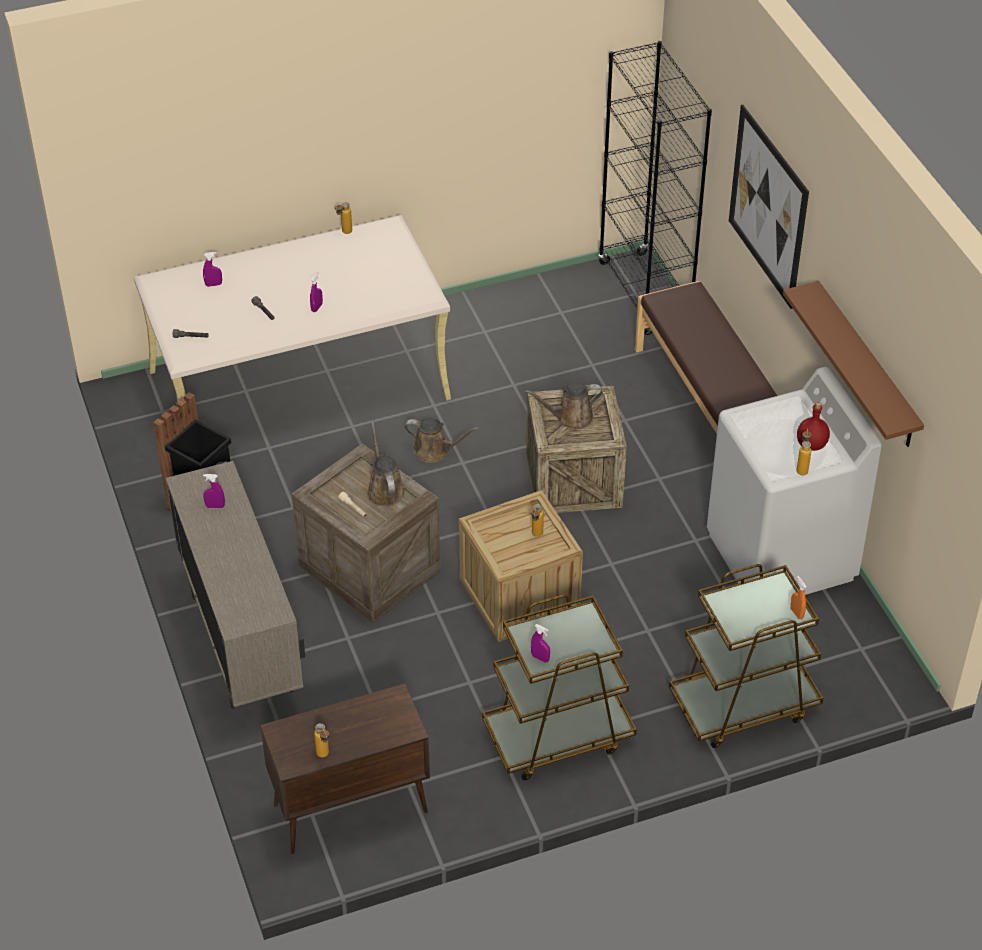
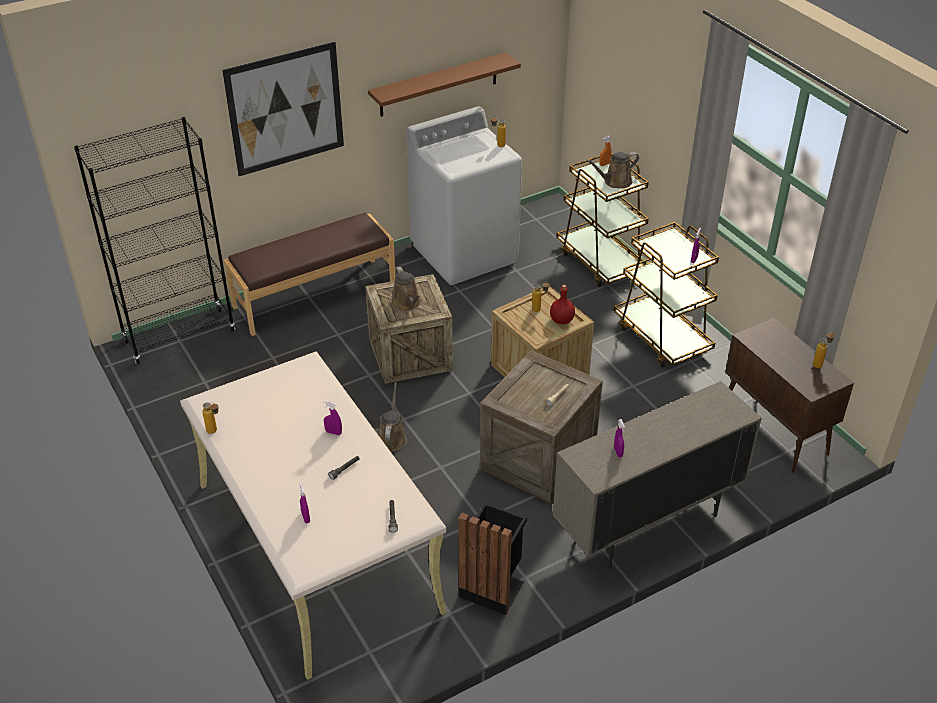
camera: 100 degrees left, 5 degrees down
(384, 489) = (531, 380): brown watering can -> brown watering can (615, 182)
(812, 445) = (473, 142): red bottle -> red bottle (562, 320)

